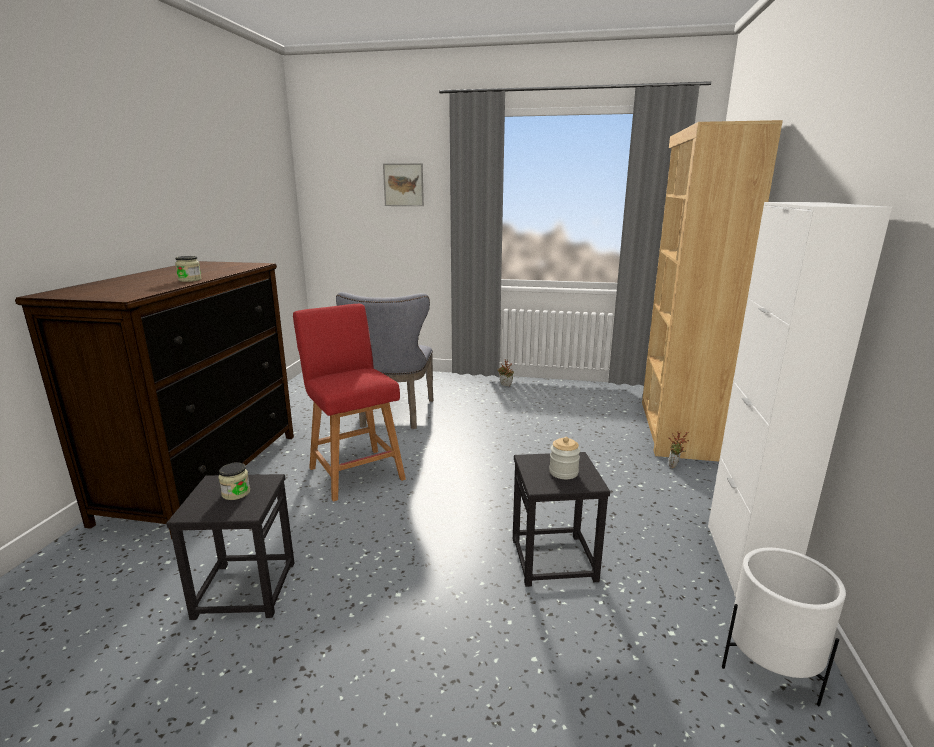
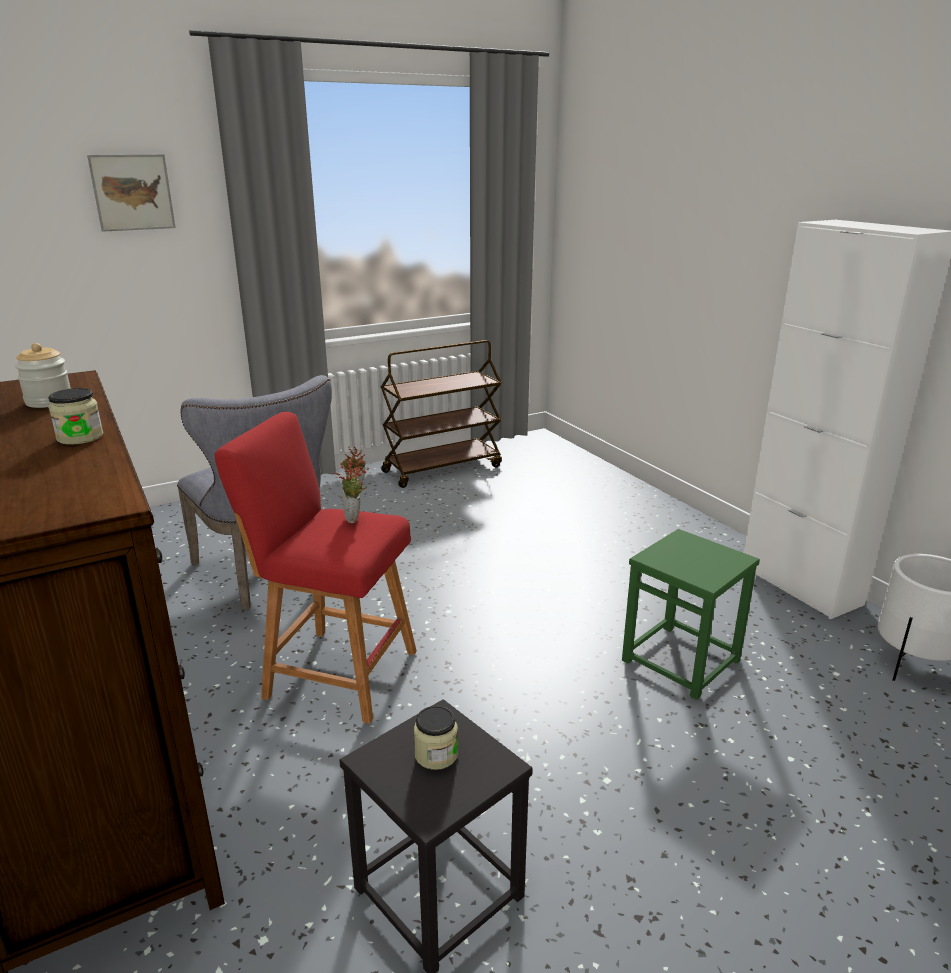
camera: 40 degrees left, 5 degrees up
(554, 559) = (681, 660): black stool -> green stool
(563, 472) = (700, 557): jar -> jar (49, 401)
(570, 392) = (442, 468): none -> brown cart
(674, 466) = (645, 519): potted plant -> potted plant (355, 519)
(676, 429) = (596, 478): brown bookcase -> none

